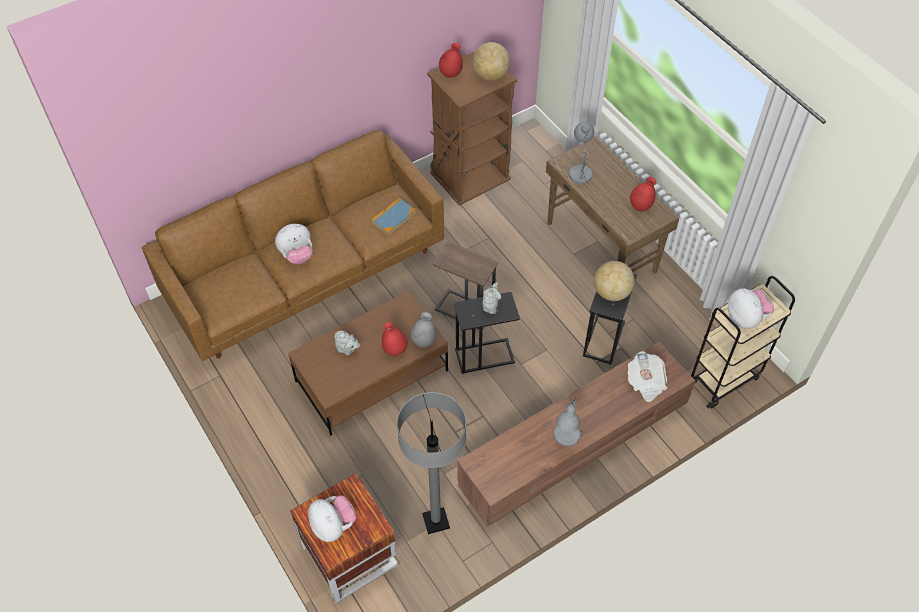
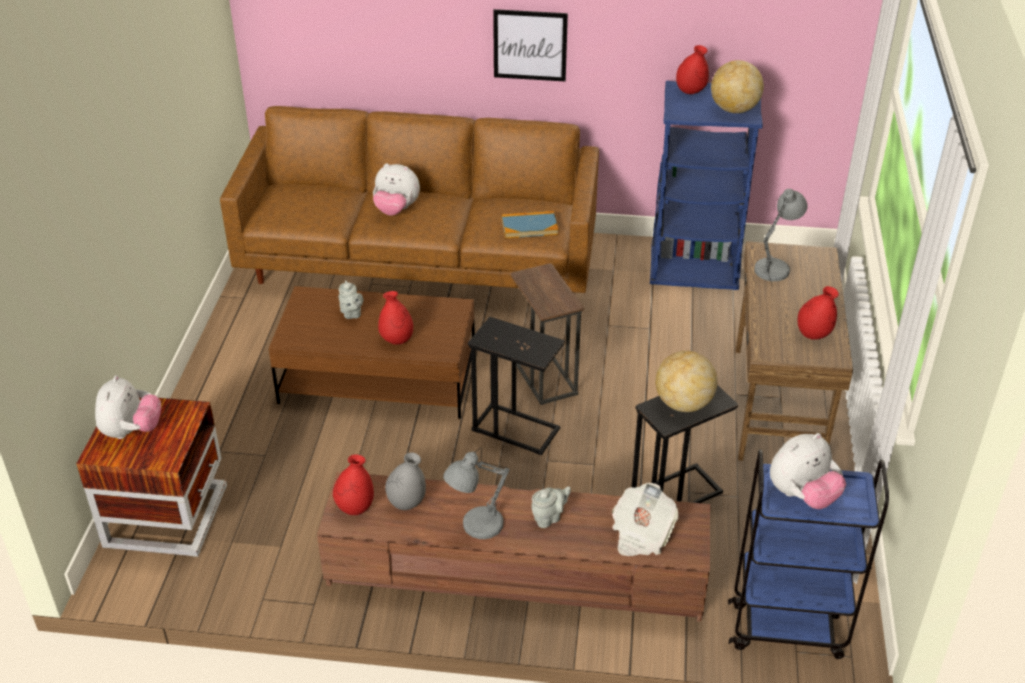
camera: 40 degrees right, 15 degrees down
(331, 93) = (530, 45): none -> picture
(423, 341) = (434, 349): grey vase -> grey vase (406, 502)
(436, 521) = (282, 544): grey floor lamp -> none
(471, 176) = (695, 265): brown bookcase -> blue bookcase
(491, 305) = (526, 340): grey teapot -> grey teapot (549, 517)
(492, 474) = (355, 507): none -> red vase
(723, 383) = (785, 633): beige cart -> blue cart
(746, 318) = (802, 496): plush toy -> plush toy turned 45 degrees clockwise

